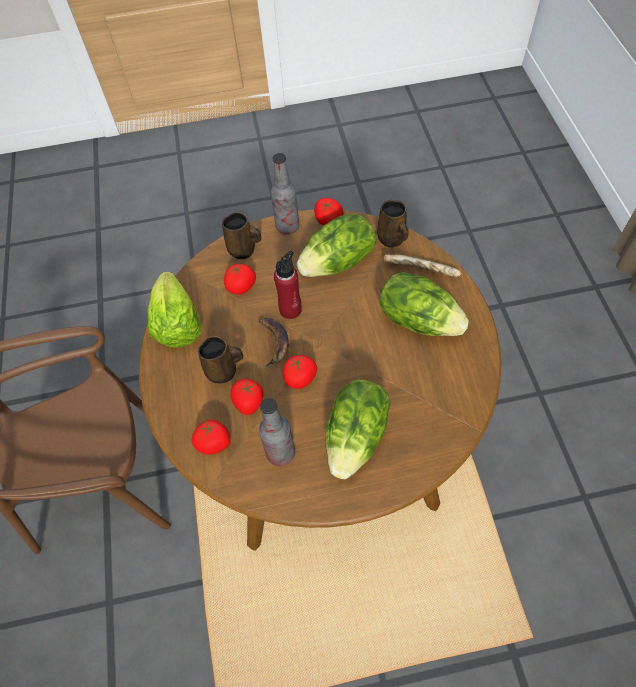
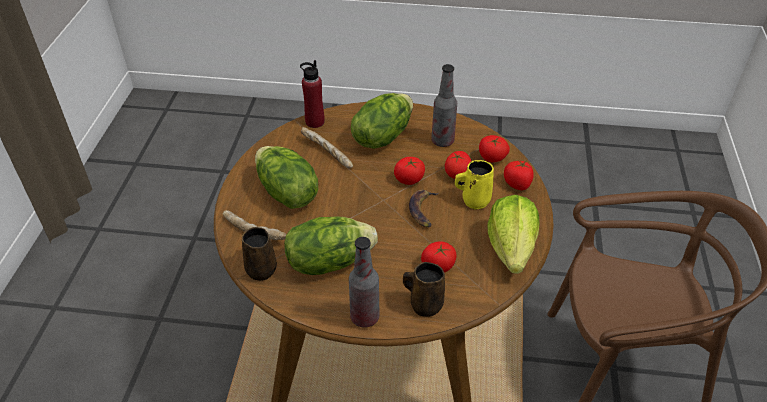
camera: 165 degrees left, 15 degrees down
(223, 371) = (474, 200): brown mug -> yellow mug
(290, 309) = (396, 232): red bottle -> red bottle (314, 122)
(328, 220) = (315, 311): tomato -> tomato (517, 184)
(408, 386) = (326, 154): none -> bread

